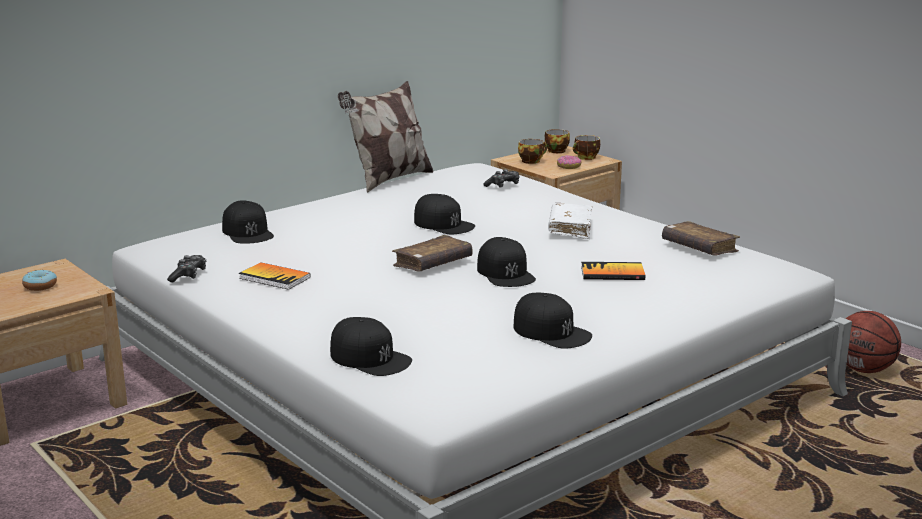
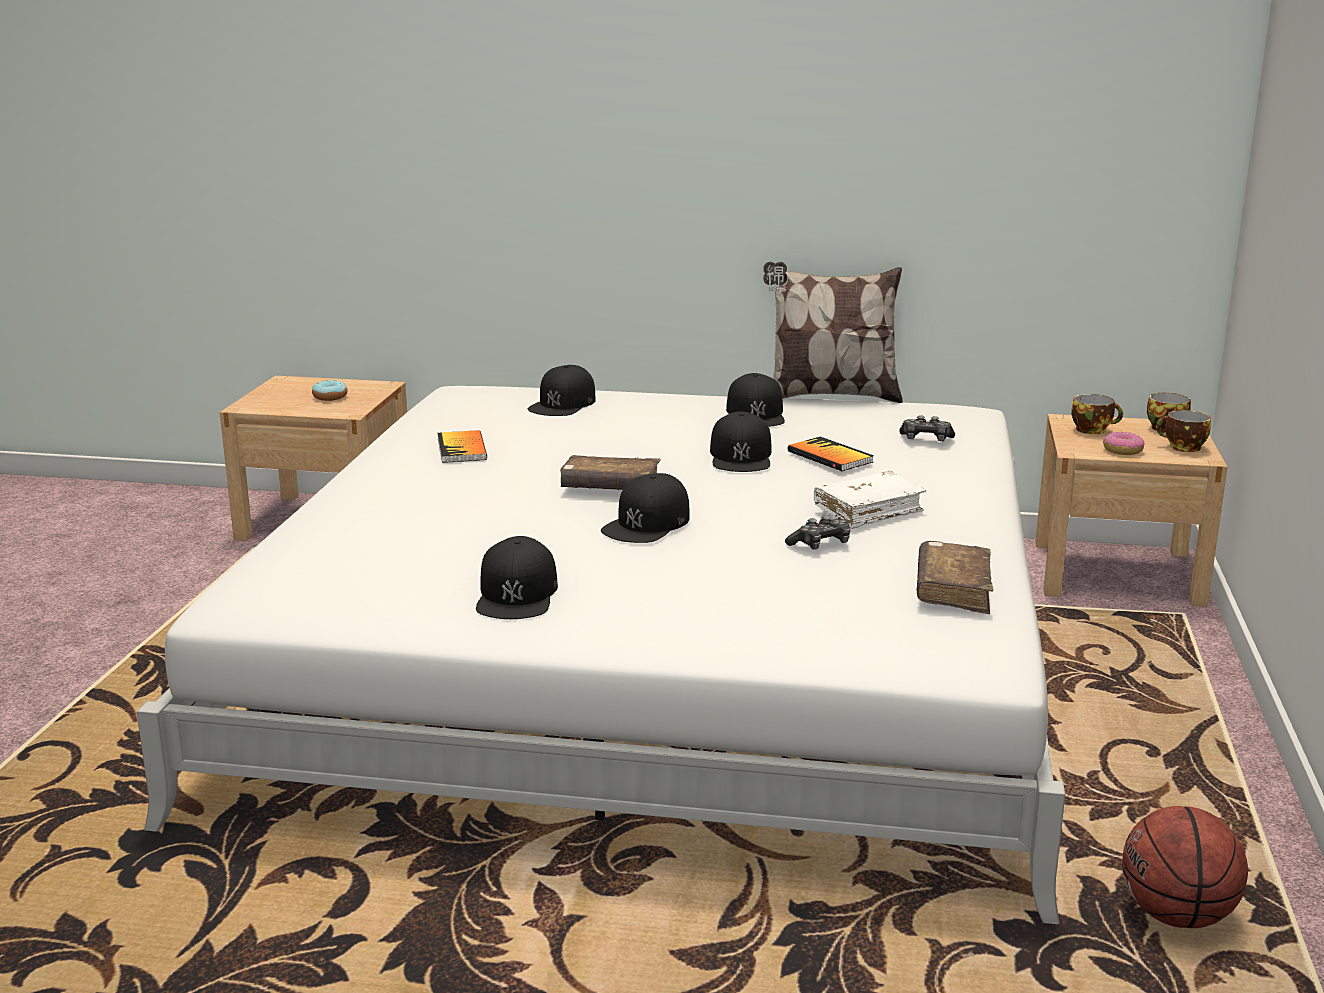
camera: 50 degrees right, 0 degrees up
(189, 275) = (416, 423): game controller -> game controller (820, 544)
(370, 358) = (325, 543): black cap -> black cap (756, 414)
(612, 273) = (758, 571): book -> book (830, 456)

